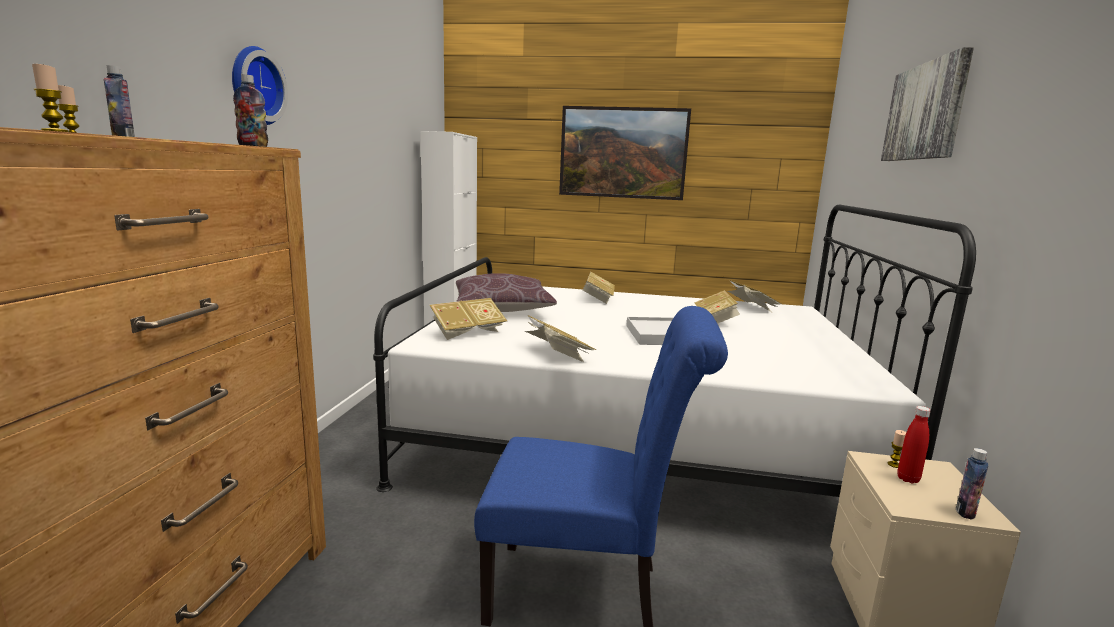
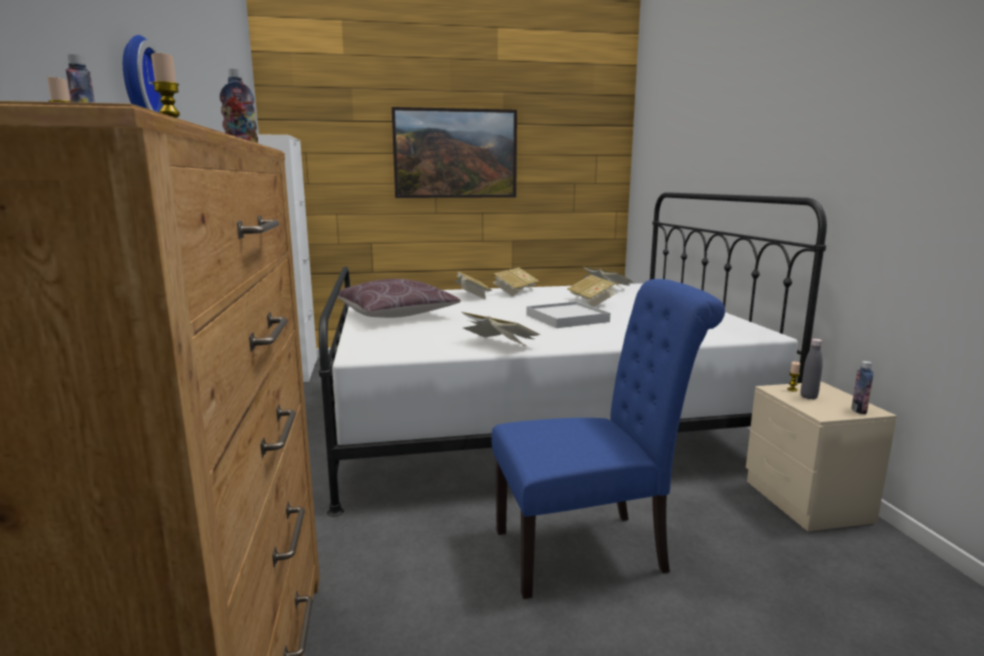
camera: 20 degrees left, 0 degrees up
(467, 333) = (392, 339): book -> book (515, 292)
(908, 479) = (808, 397): red bottle -> grey bottle
(925, 112) = (748, 111): picture -> none

